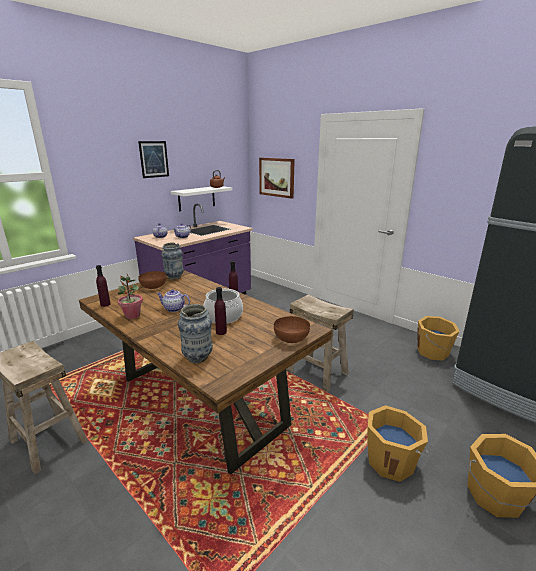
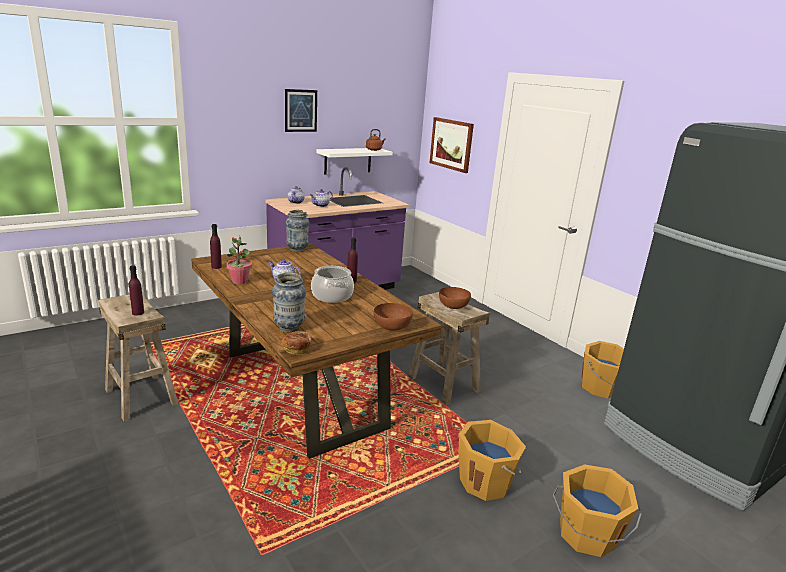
camera: 10 degrees right, 0 degrees up
(153, 287) = (271, 256): brown bowl -> brown bowl (453, 306)
(214, 382) = (296, 349): none -> bread
(221, 332) = (322, 309): purple bottle -> purple bottle (138, 313)

